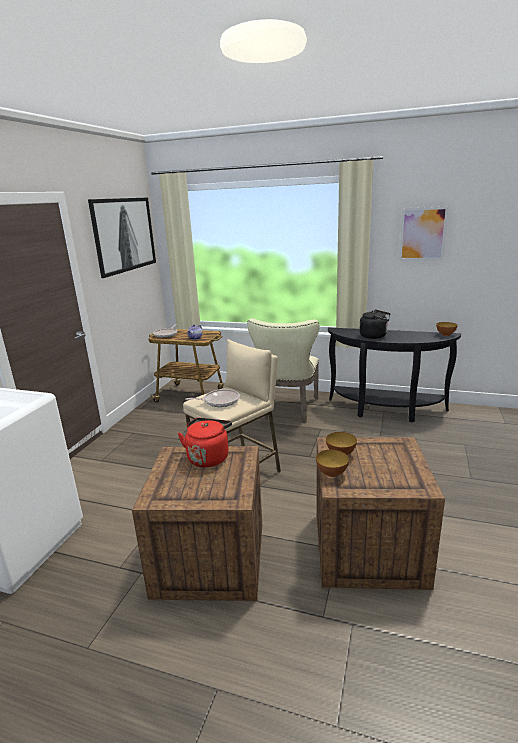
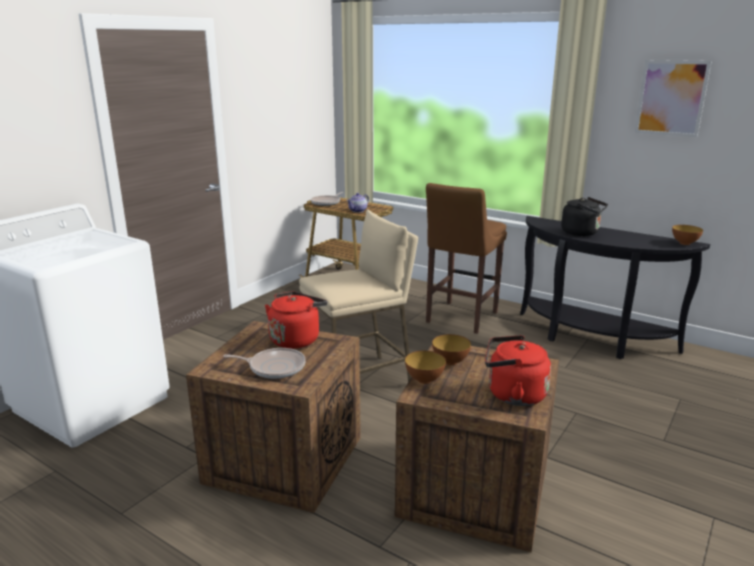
camera: 15 degrees right, 0 degrees up
(124, 235) = (287, 74): picture -> none
(219, 401) = (339, 282): frying pan -> frying pan (274, 367)
(288, 410) = (460, 318): beige chair -> brown stool
(402, 473) = (512, 394): none -> red kettle

